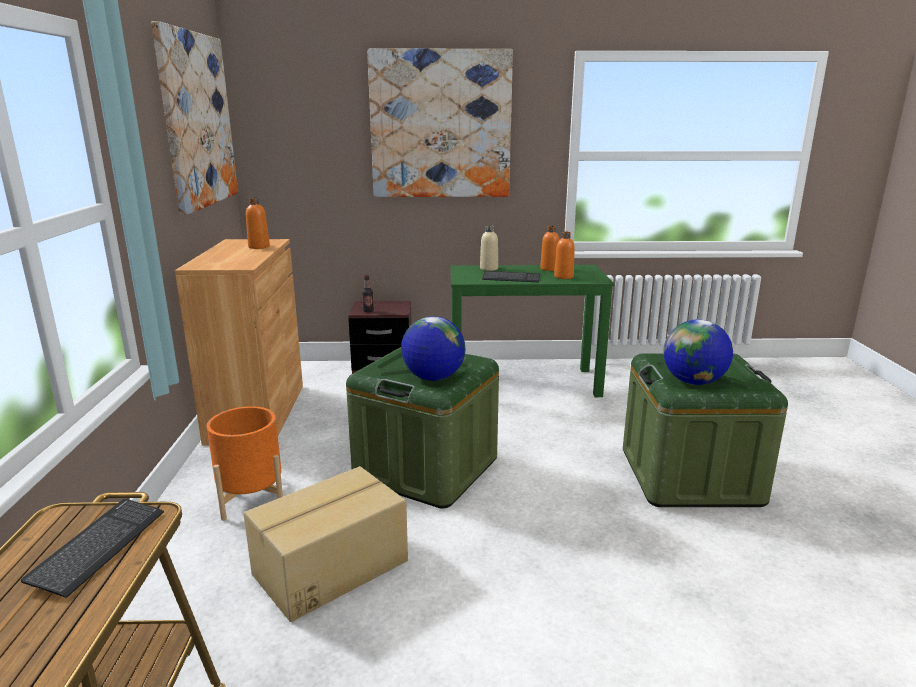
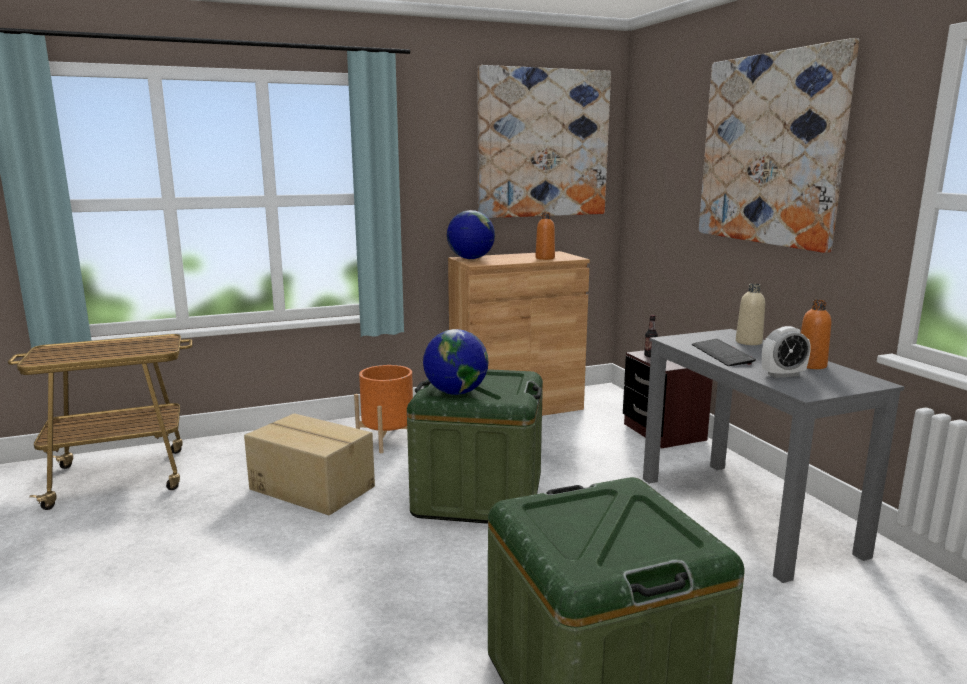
camera: 70 degrees right, 5 degrees down
(99, 547) = (133, 348): keyboard -> none
(524, 383) = (746, 515): green desk -> grey desk
(563, 277) = (783, 375): orange bottle -> alarm clock
(693, 382) = (563, 519): globe -> globe (470, 259)

